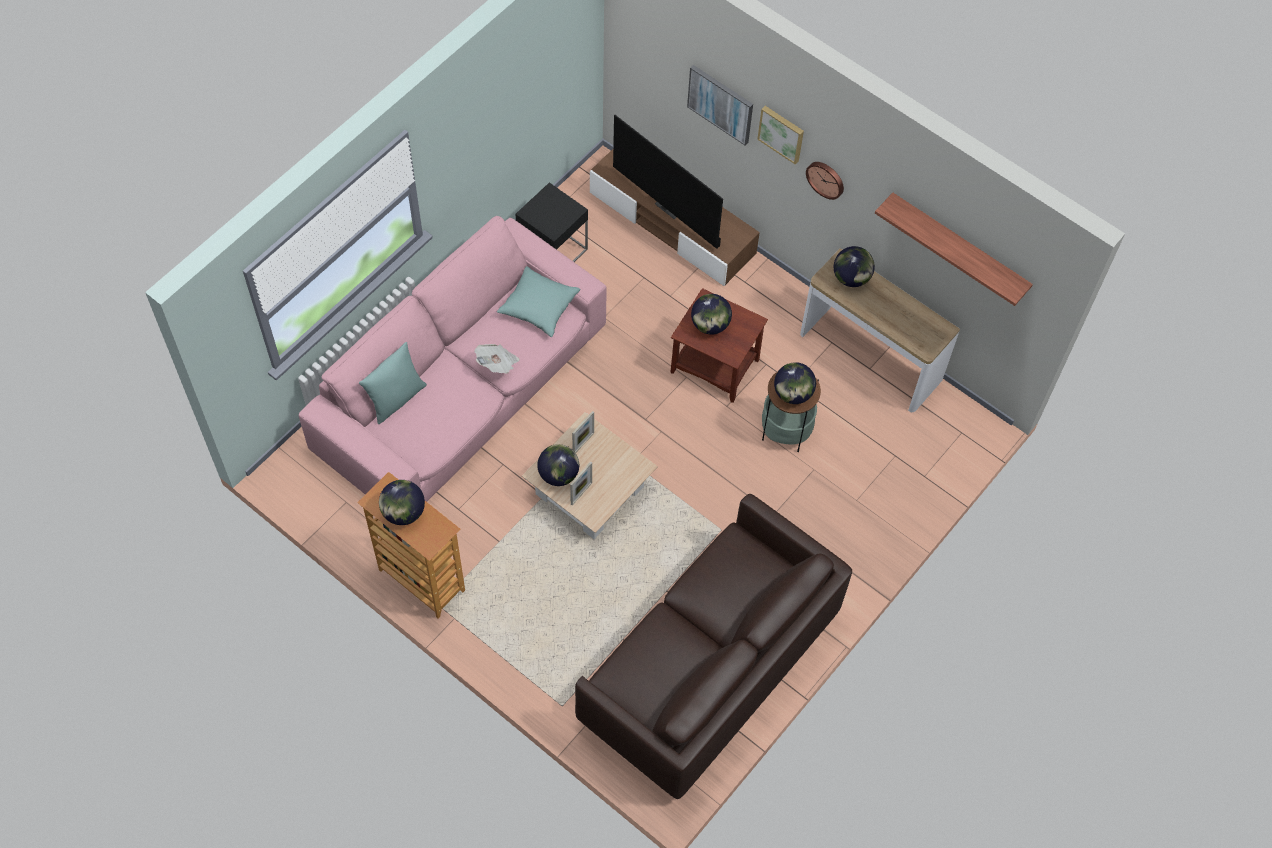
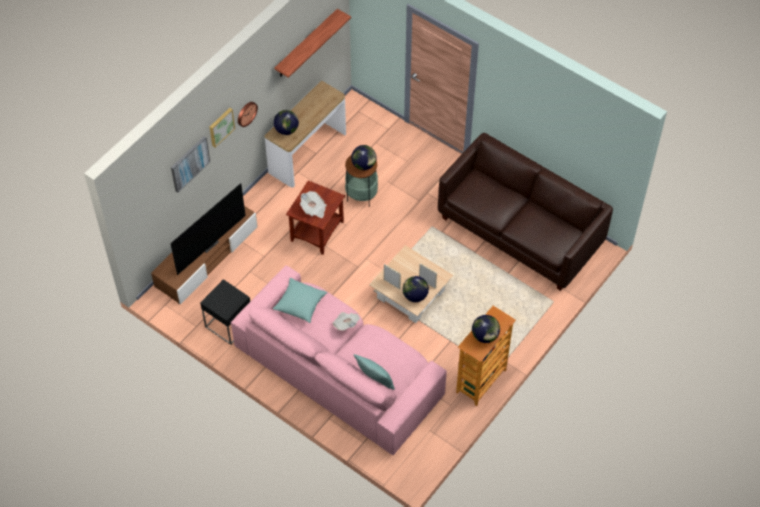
camera: 90 degrees left, 5 degrees down
(710, 325) = (313, 209): globe -> newspaper

